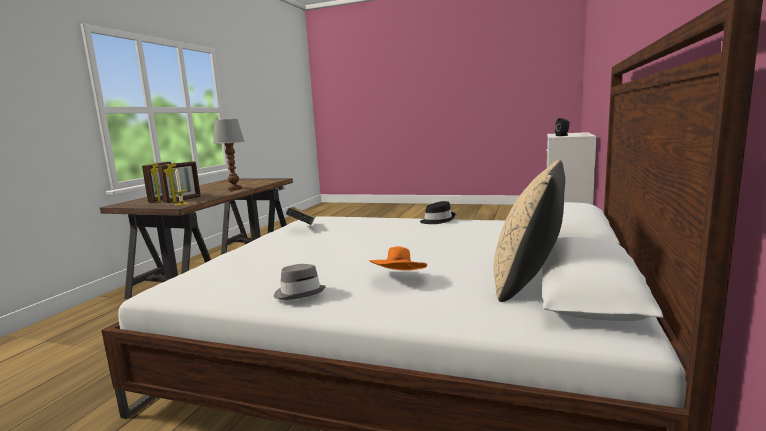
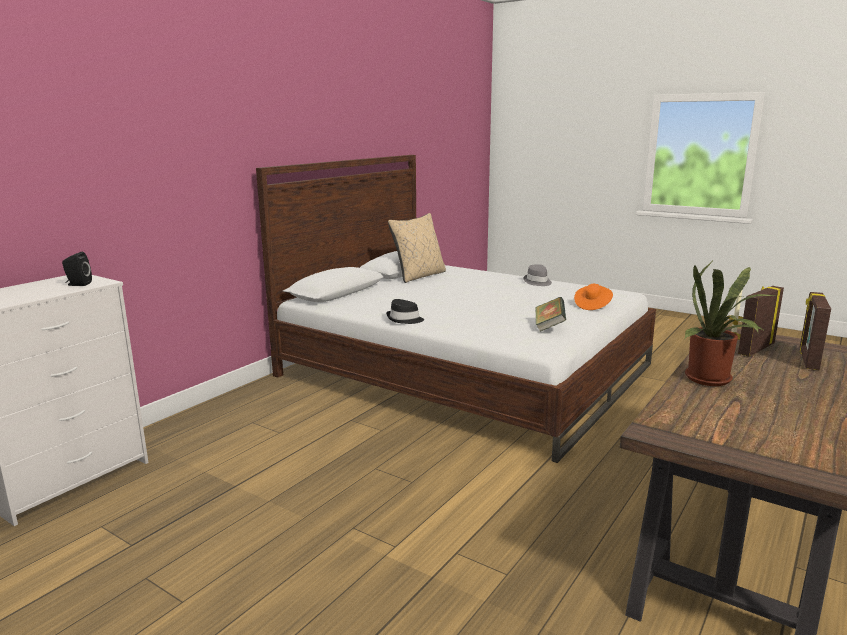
camera: 165 degrees left, 5 degrees up
(235, 189) = (712, 380): table lamp -> potted plant
(399, 279) = (482, 282): orange hat -> orange hat (592, 305)

